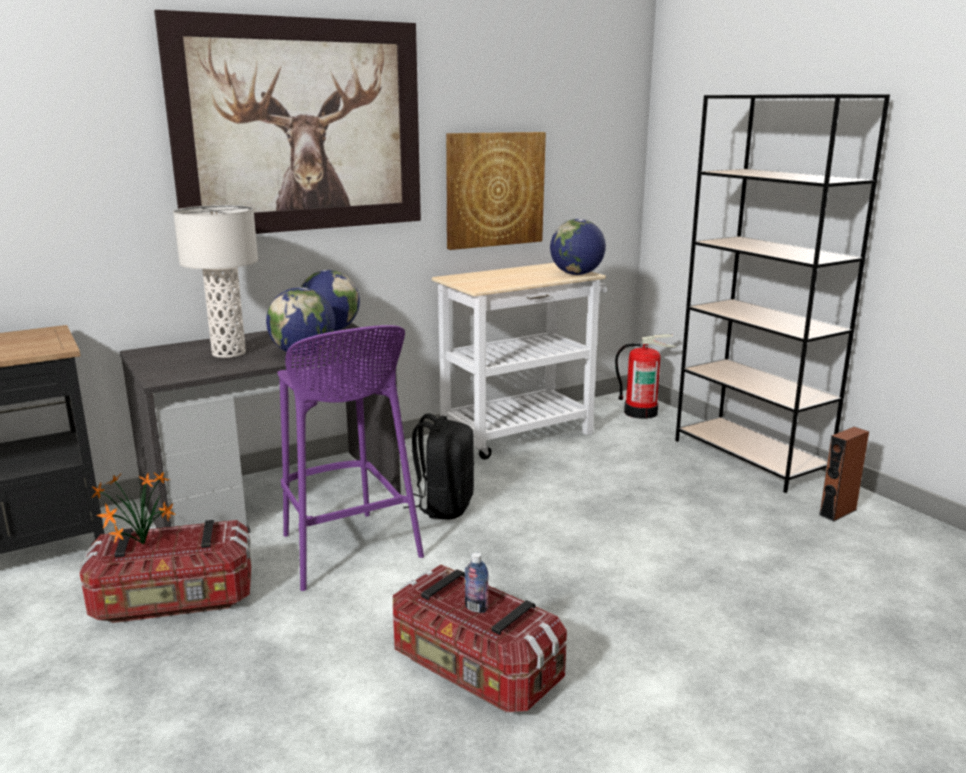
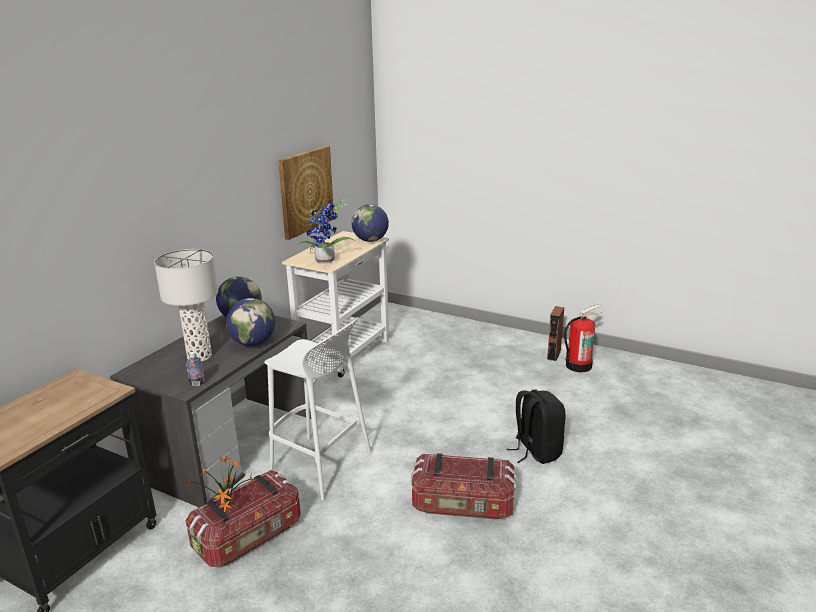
camera: 30 degrees left, 5 degrees up
(301, 127) = (200, 177): picture -> none
(346, 550) = (320, 465): purple stool -> white stool
(444, 506) = (349, 417): black backpack -> black backpack (536, 451)
(476, 608) = (465, 470): bottle -> bottle (197, 384)
(483, 284) = (326, 261): none -> potted plant
(641, 412) = (403, 317): fire extinguisher -> fire extinguisher (578, 365)
(750, 458) = (487, 333): beige bookcase -> none

